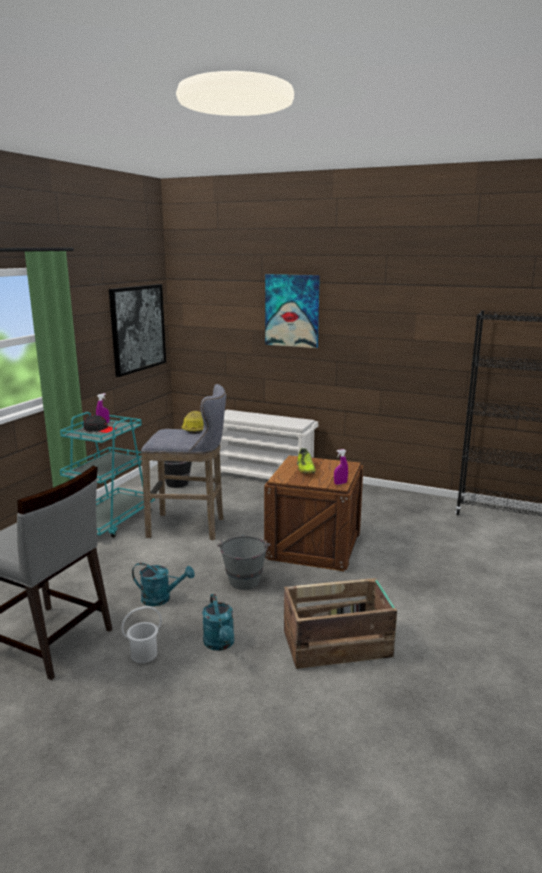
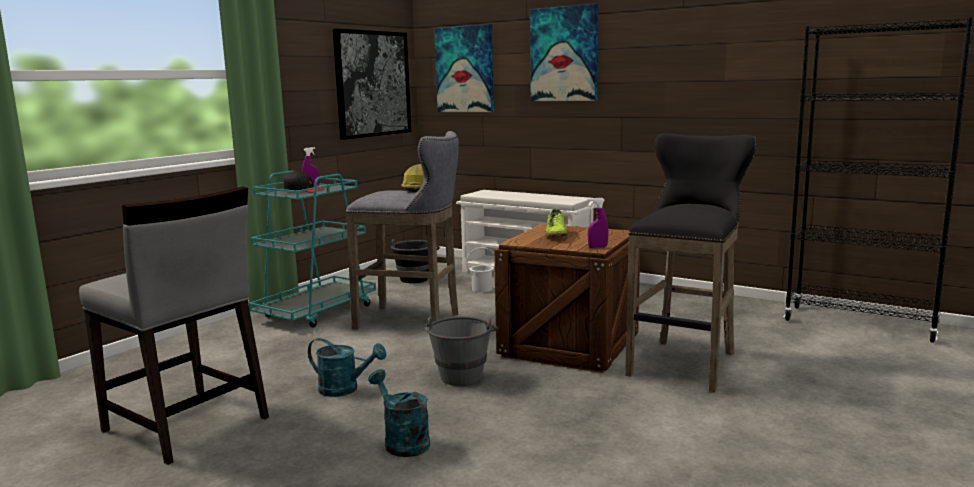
camera: 10 degrees right, 5 degrees down
(143, 654) = (296, 445): white bucket -> white bucket (481, 289)
(210, 315) = (465, 69): none -> picture
(220, 644) = (402, 441): turquoise watering can -> turquoise watering can turned 150 degrees clockwise
(338, 644) = (567, 452): crate -> none
(397, 558) = (685, 362): none -> black stool

